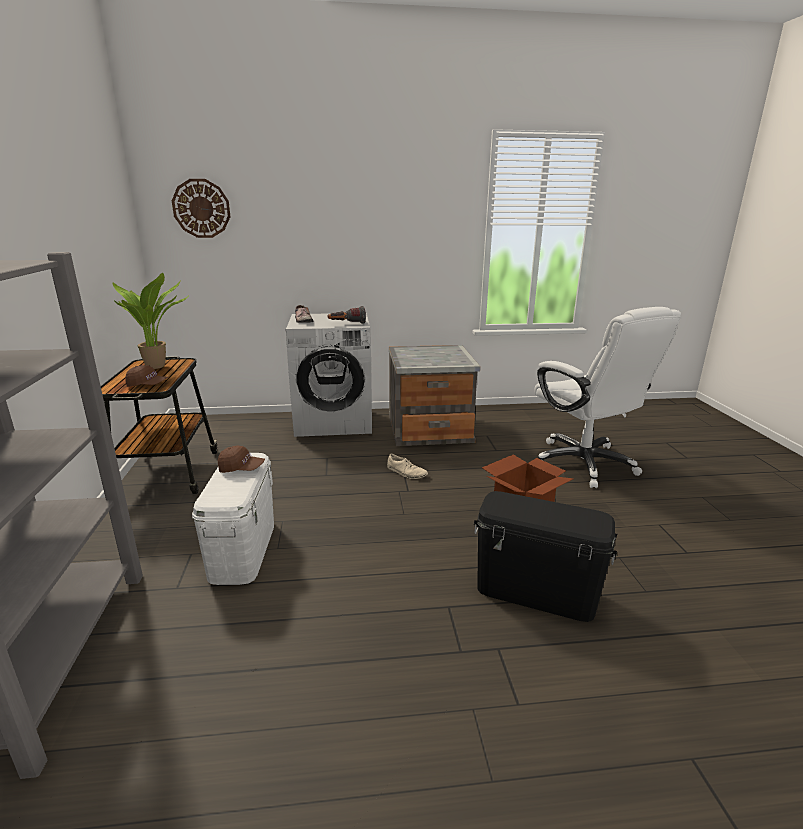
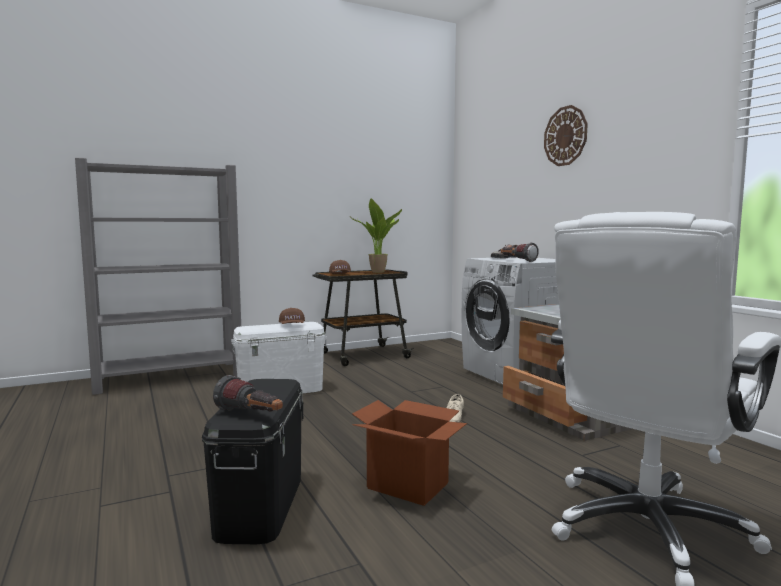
camera: 70 degrees right, 15 degrees down
(201, 208) = (482, 162): wall clock -> wall clock (565, 136)
(593, 518) = (251, 416): none -> flashlight

